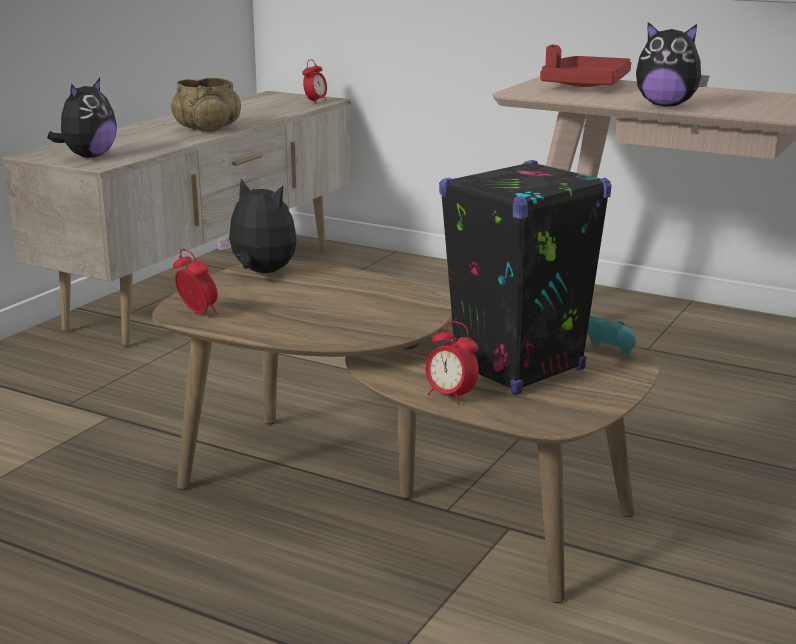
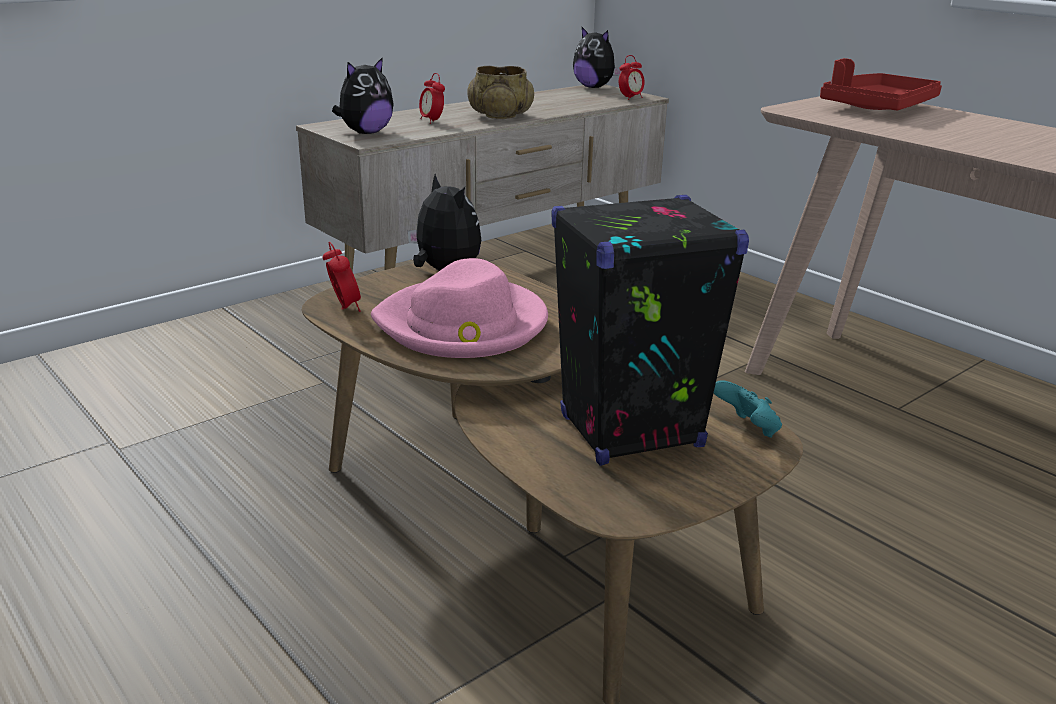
camera: 20 degrees right, 5 degrees up
(322, 311) = (463, 325): none -> pink hat
(450, 397) = (528, 452): alarm clock -> alarm clock (432, 121)
(666, 105) = (948, 141): plush toy -> plush toy (594, 87)

